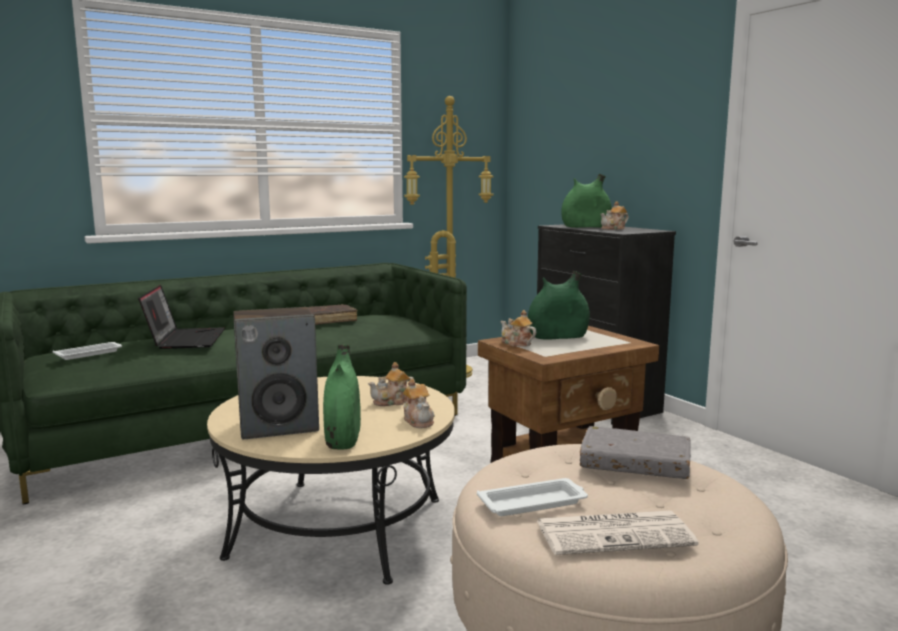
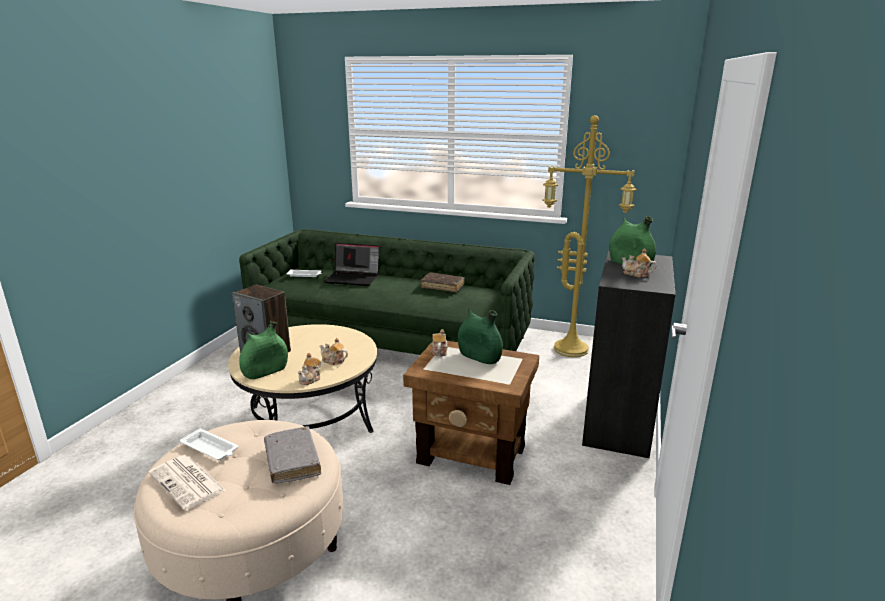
camera: 50 degrees right, 10 degrees up
(185, 339) = (353, 278): laptop -> laptop turned 60 degrees clockwise

